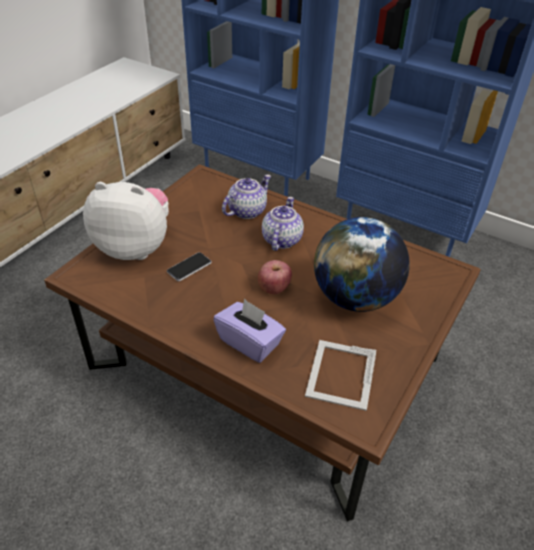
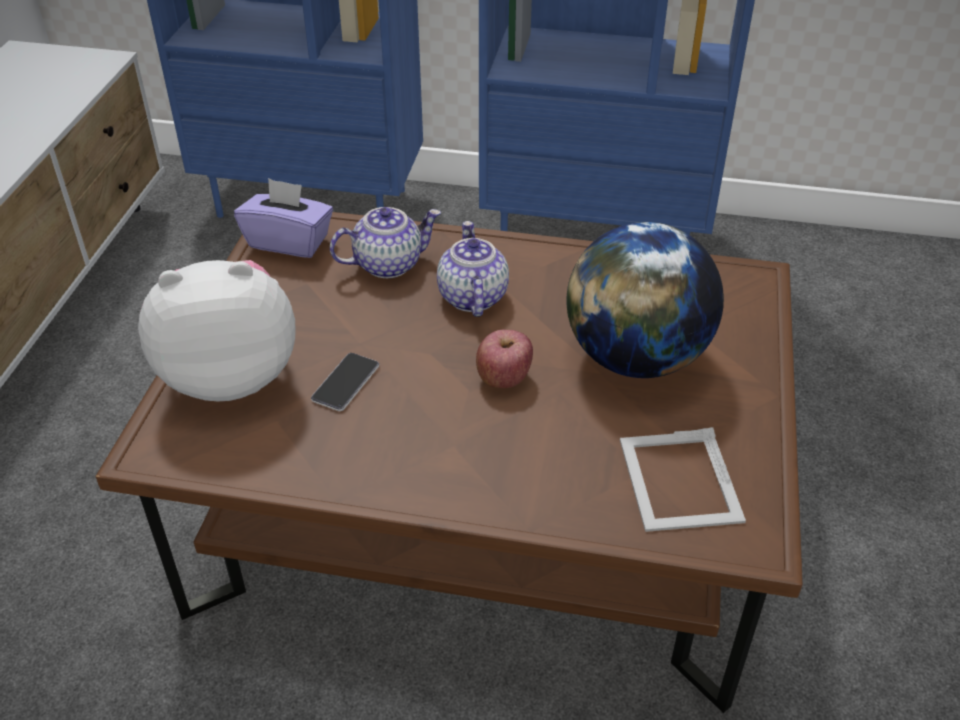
camera: 20 degrees left, 0 degrees up
(247, 210) = (388, 263): teapot -> teapot turned 45 degrees clockwise
(250, 342) = (515, 475): purple tissue box -> purple tissue box (289, 241)

